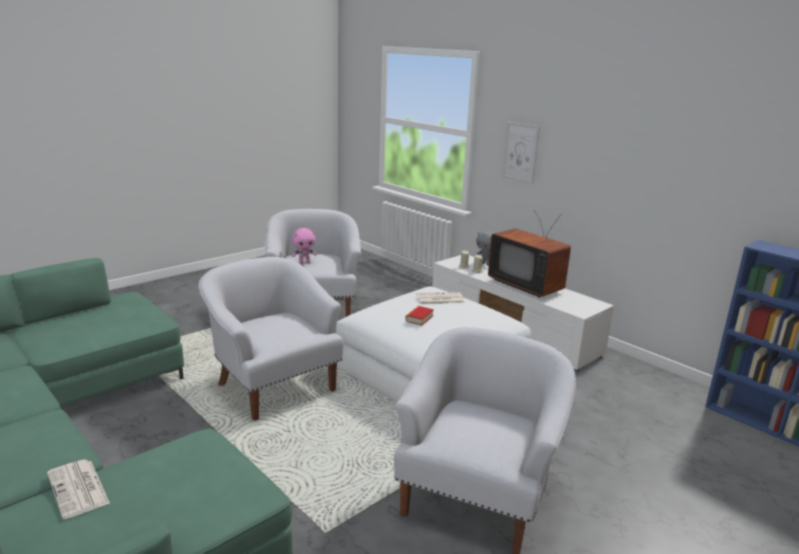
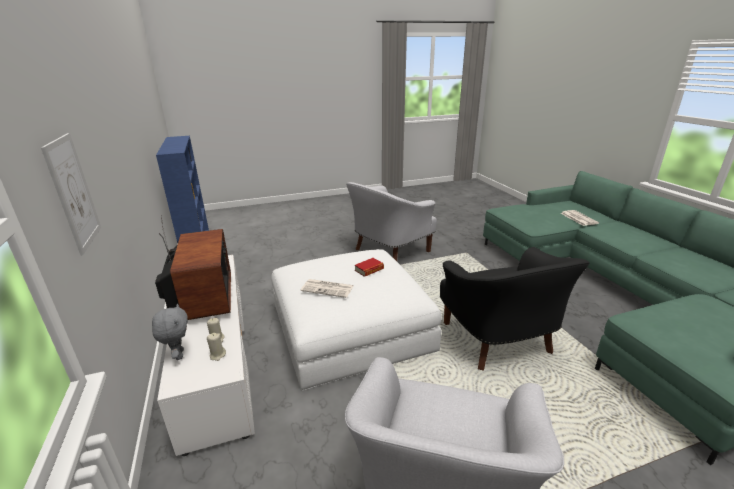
camera: 155 degrees left, 5 degrees up
(274, 385) = (498, 341): white armchair -> black armchair
(304, 262) = (466, 416): pink plush toy -> none

